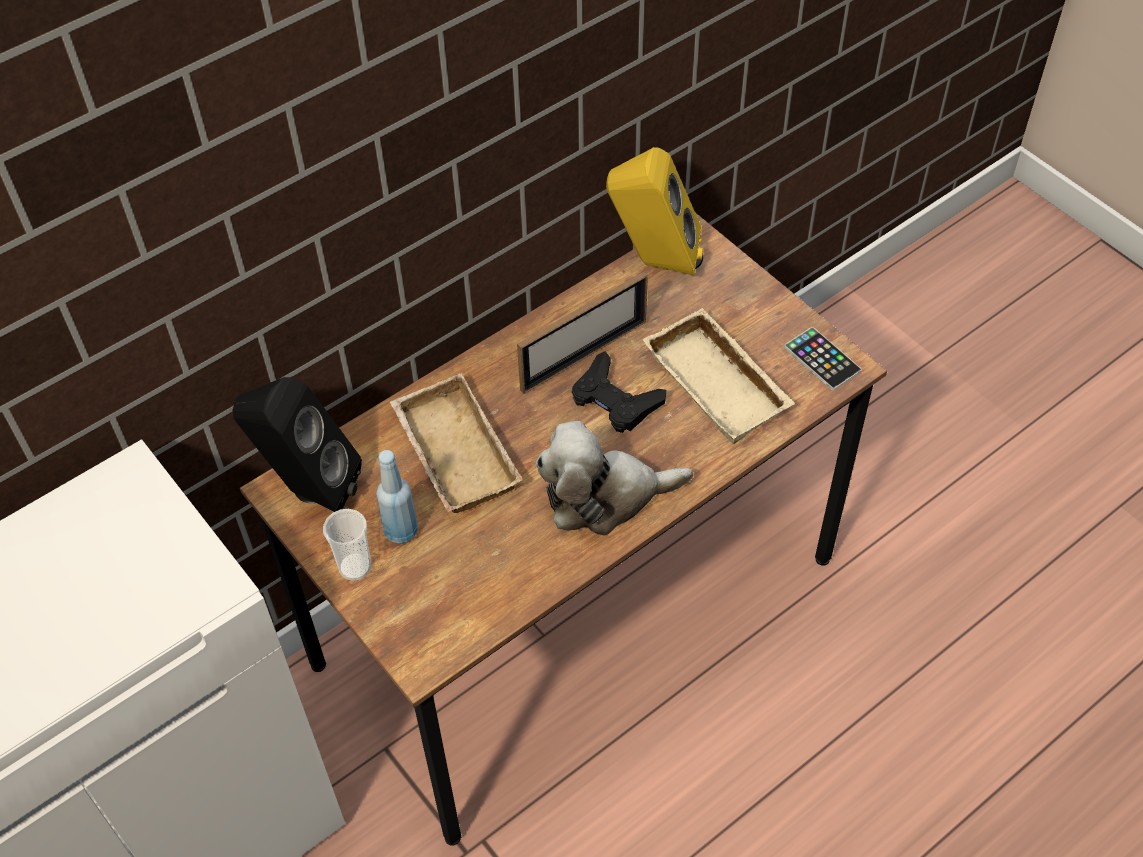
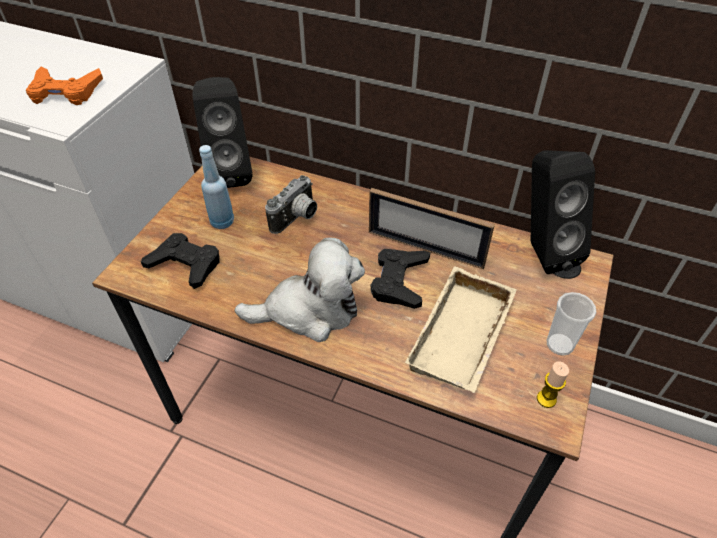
camera: 60 degrees right, 5 degrees down
(139, 573) = (65, 92): none -> orange game controller
(355, 567) = (185, 214): cup -> cup (559, 344)
(451, 452) = (297, 219): beige tray -> camera
(451, 593) = (185, 264): none -> black game controller
(604, 496) = (309, 311): plush toy -> plush toy turned 120 degrees clockwise
(653, 262) = (541, 250): yellow speaker -> black speaker
(822, 359) = (546, 399): phone -> candle

